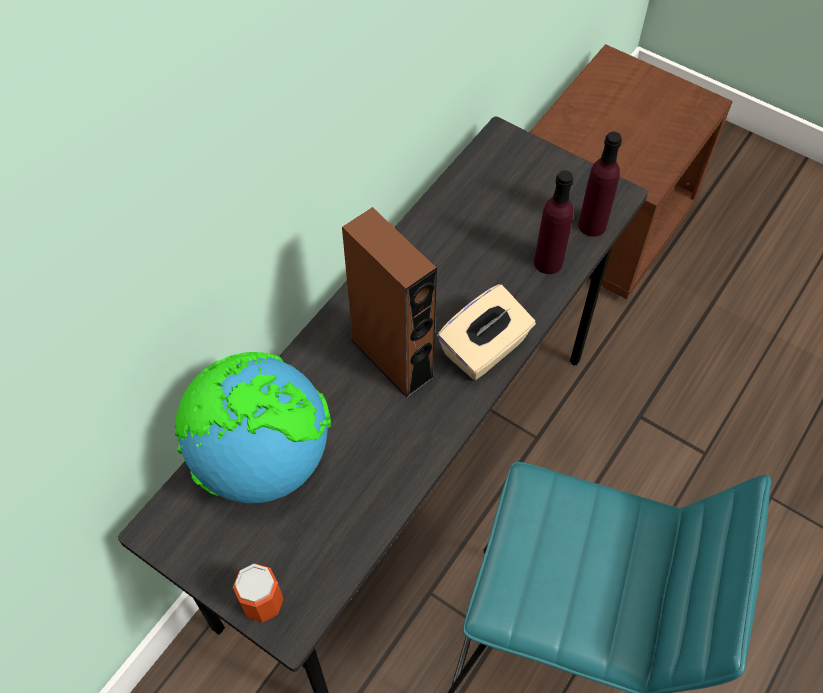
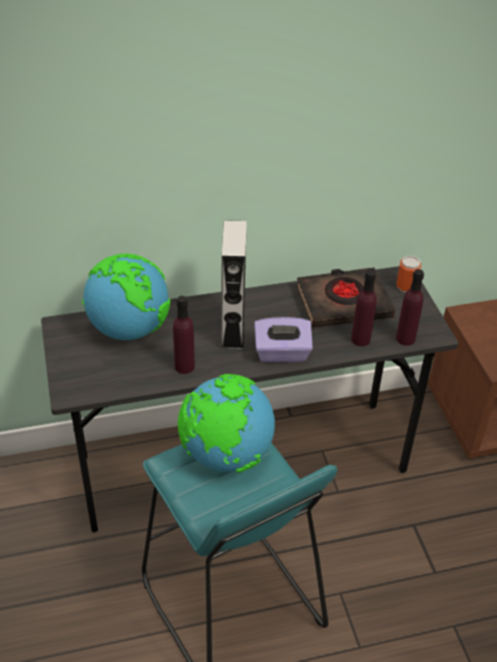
camera: 40 degrees right, 15 degrees down
(262, 602) = (68, 378): can -> can (406, 286)
(392, 359) = (233, 329): brown speaker -> grey speaker
(392, 460) = (184, 366): none -> purple bottle
(478, 223) = (343, 303): none -> black book
(485, 349) = (282, 353): beige tissue box -> purple tissue box
(555, 542) = (226, 456): none -> globe

